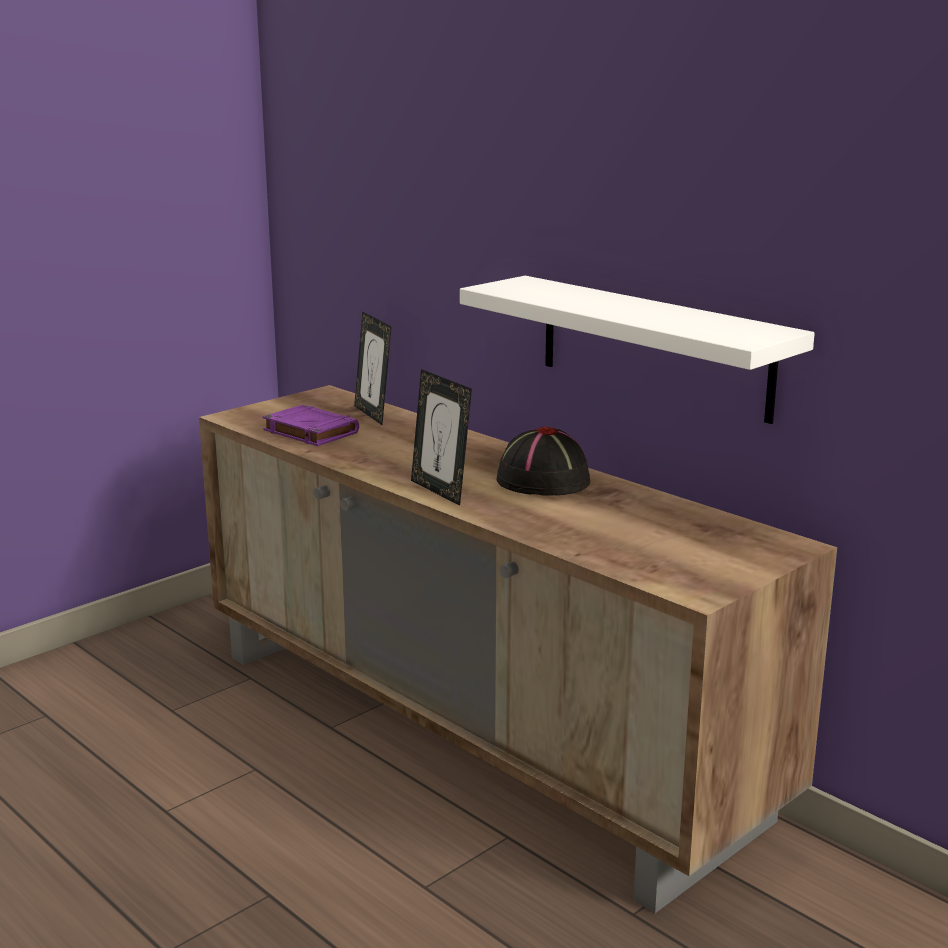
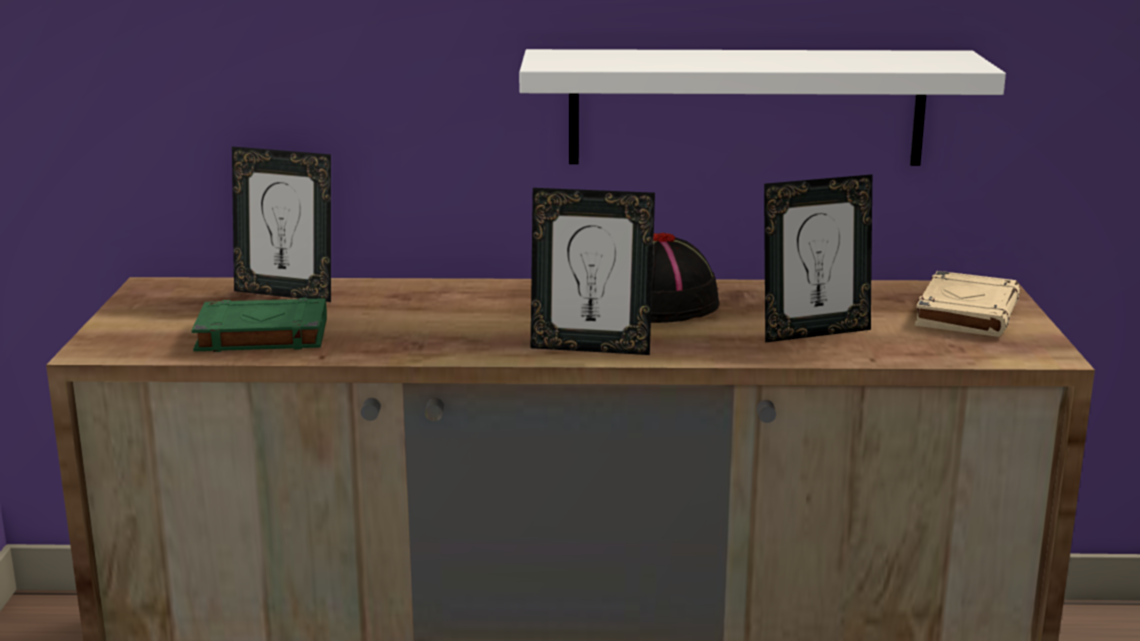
camera: 45 degrees left, 0 degrees up
(309, 431) = (260, 335): purple book -> green book
(588, 527) = (814, 332): none -> picture frame
(727, 552) = (966, 313): none -> beige book

